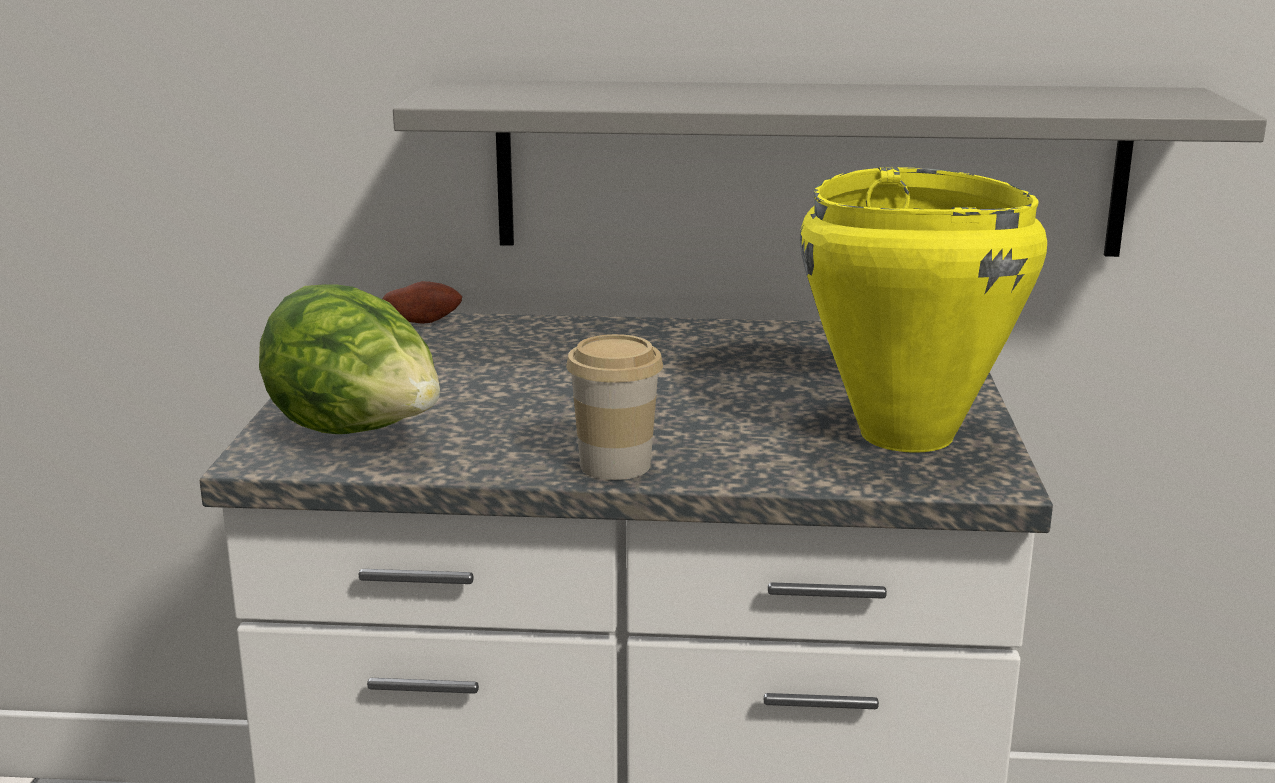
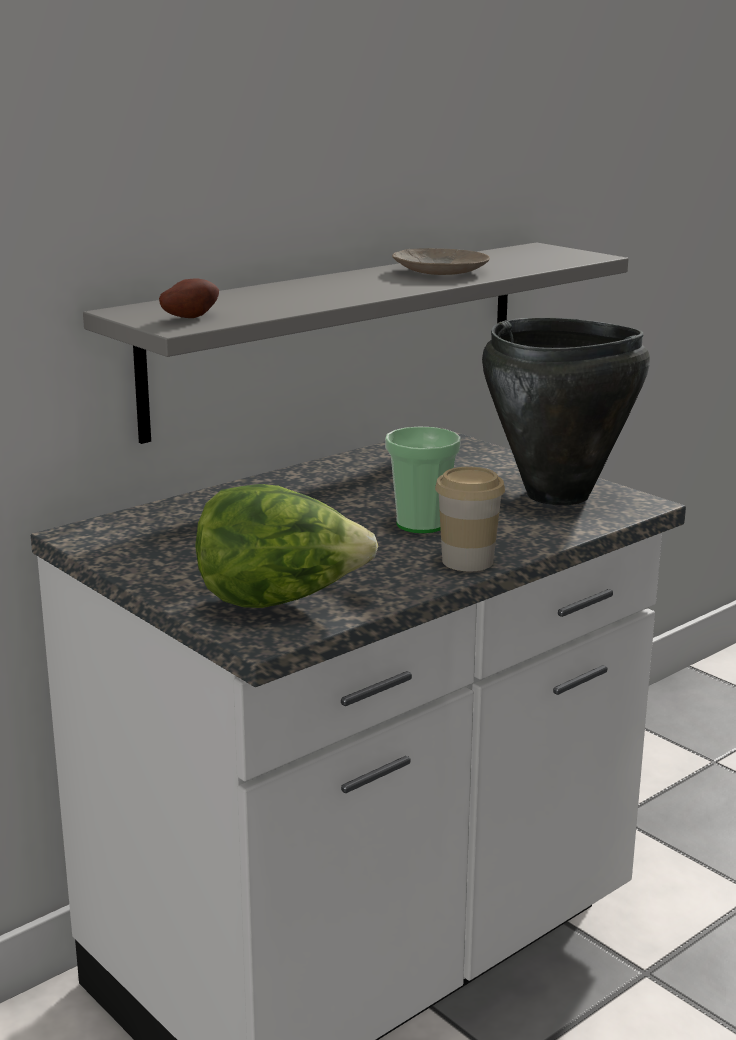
camera: 45 degrees left, 0 degrees up
(423, 321) = (116, 522): potato -> potato (189, 317)
(670, 412) = (421, 524): none -> cup
(905, 435) = (558, 495): yellow cooking pot -> black cooking pot
(921, 97) = (439, 271): none -> beige plate

